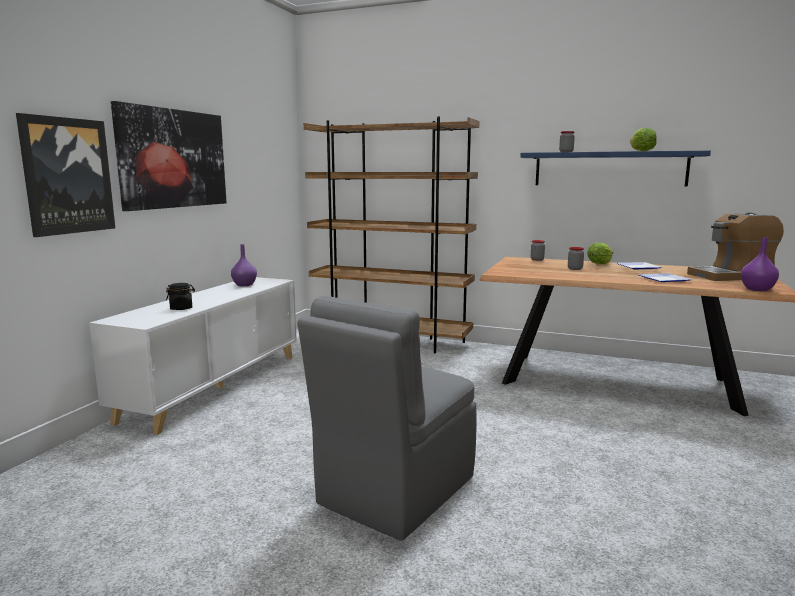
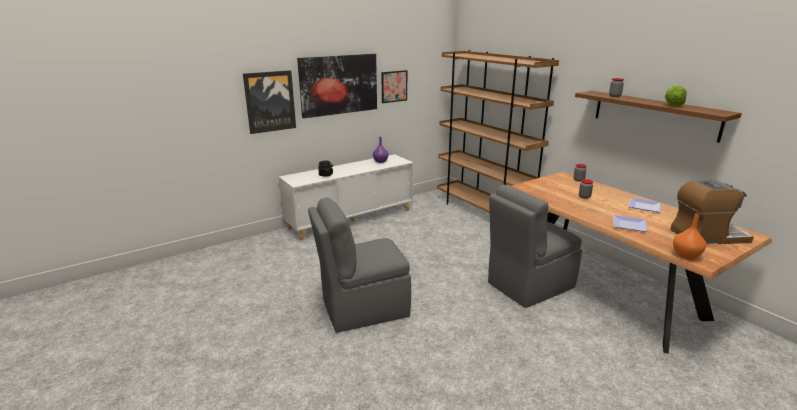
camera: 35 degrees right, 10 degrees up
(242, 171) = (394, 86): none -> picture
(547, 397) = (528, 286): none -> grey chair
(599, 263) = (621, 195): lettuce -> none
(609, 169) = (654, 114): blue shelf -> brown shelf
(732, 276) = (707, 236): coffee machine -> coffee machine turned 150 degrees clockwise
(757, 289) = (686, 256): purple vase -> orange vase

